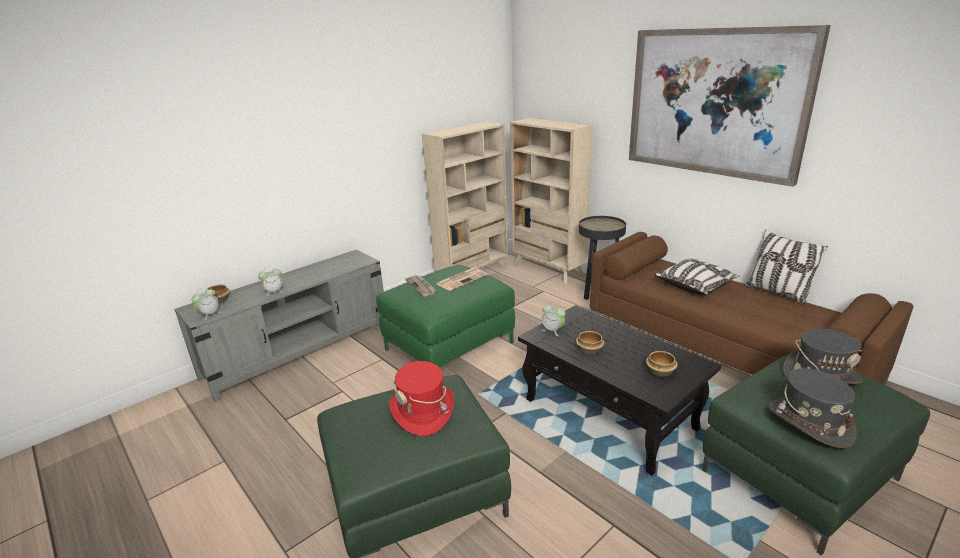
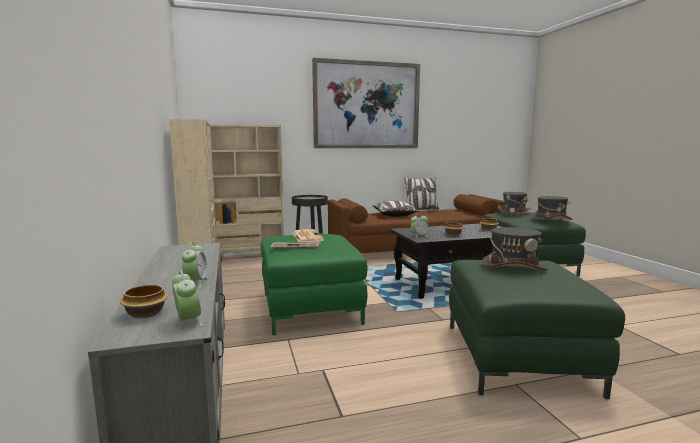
camera: 65 degrees left, 15 degrees down
(423, 411) = (513, 266): red hat -> grey hat

